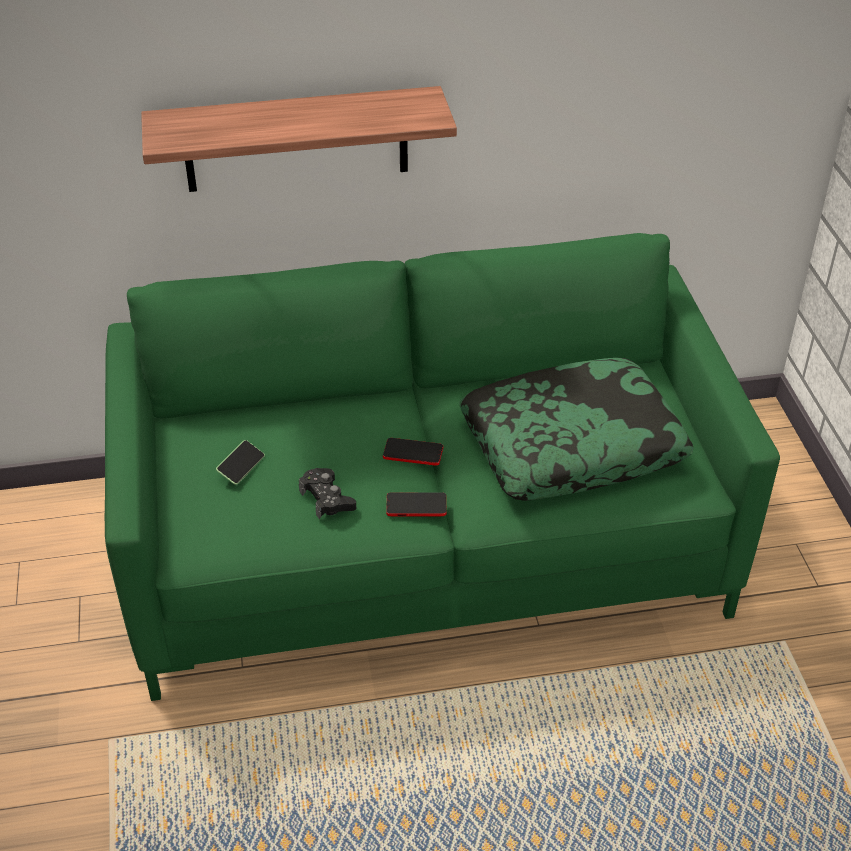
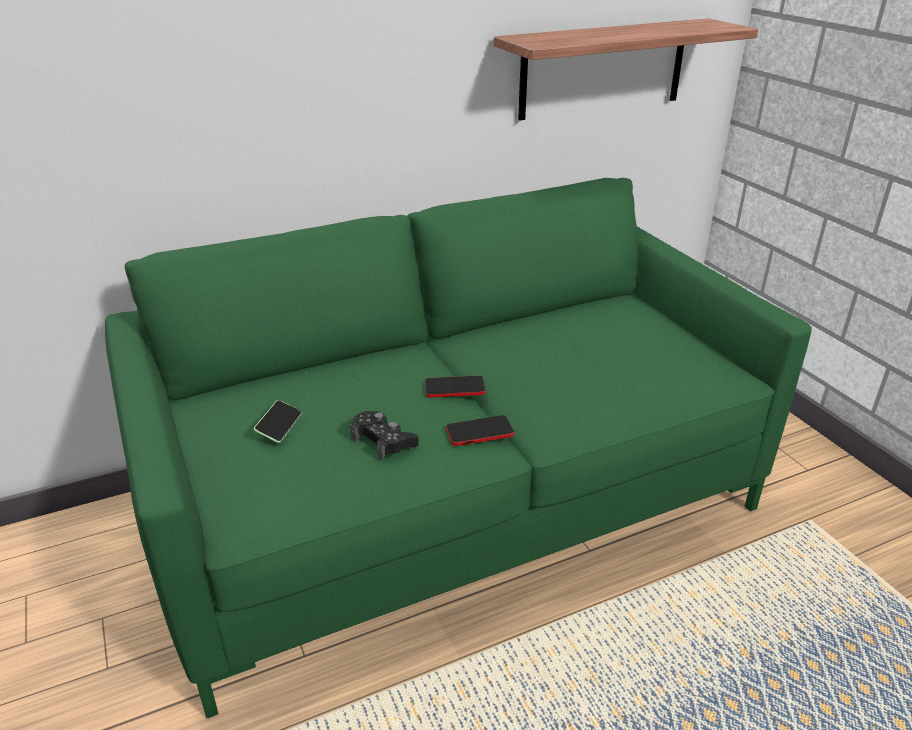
camera: 15 degrees left, 10 degrees down
(296, 140) = (289, 96): shelf -> shelf (603, 69)
(572, 444) = (602, 359): pillow -> none

